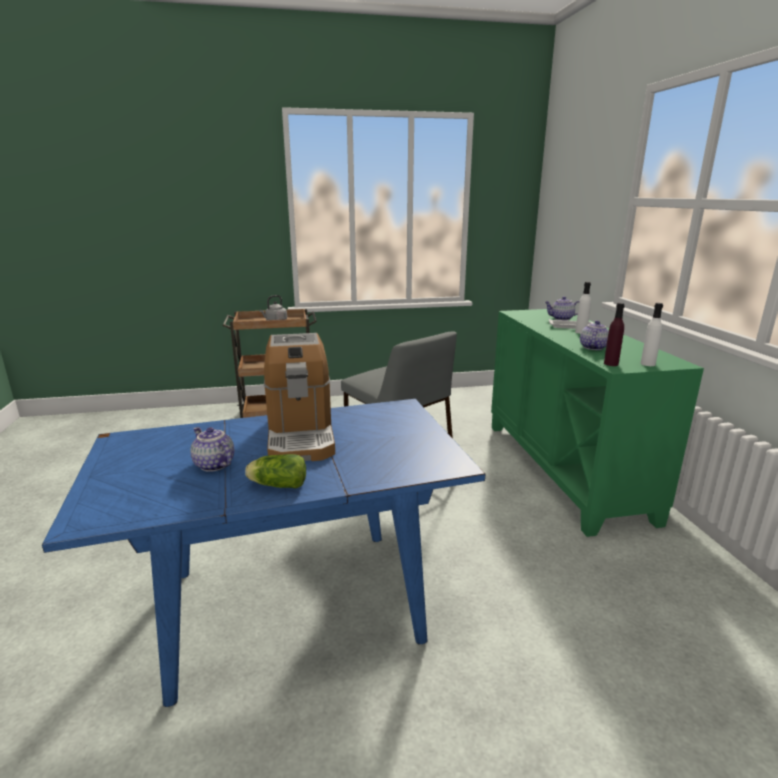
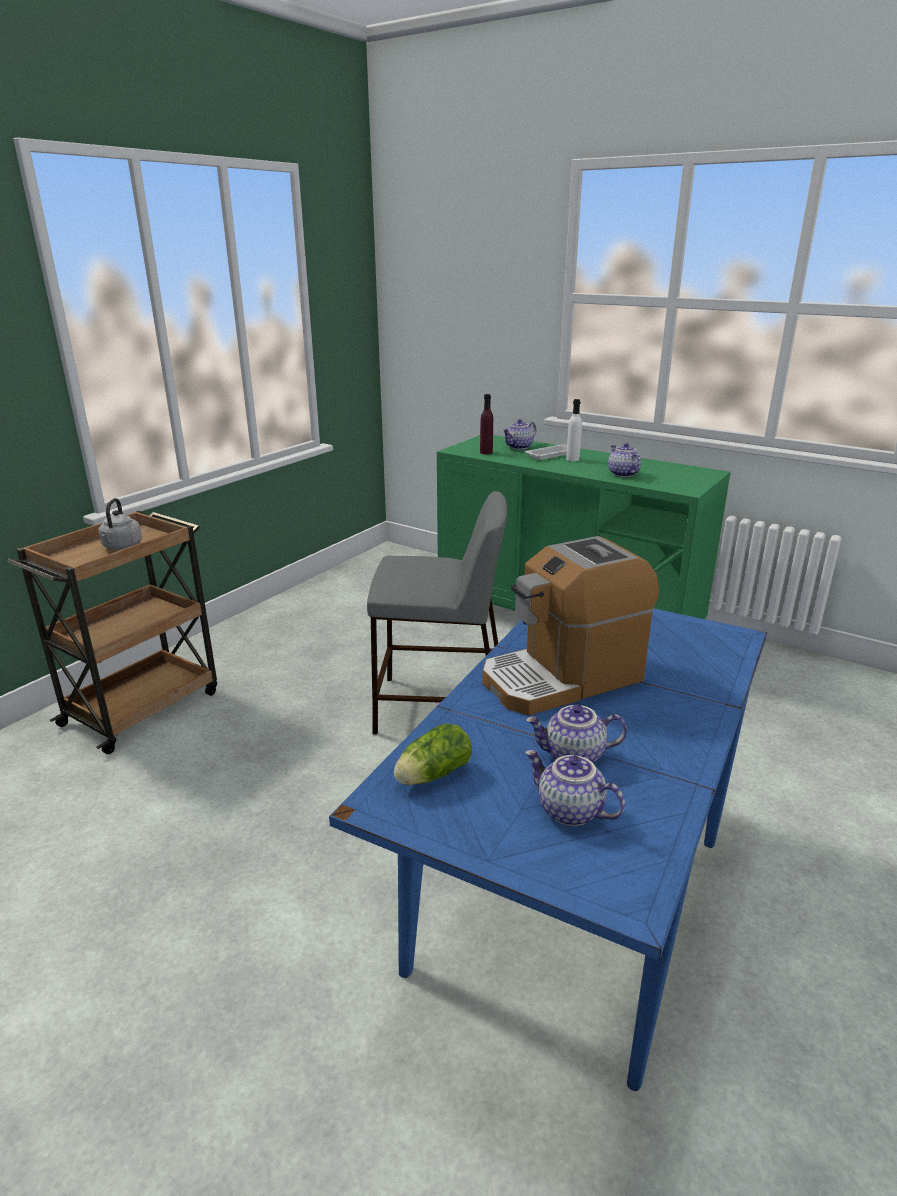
camera: 45 degrees left, 5 degrees up
(154, 481) = (568, 811): none -> teapot
(276, 485) = (676, 736): lettuce -> lettuce (431, 775)
(301, 435) = (562, 677): coffee machine -> coffee machine turned 120 degrees clockwise
(611, 364) = (674, 487): purple bottle -> purple bottle (486, 452)
(647, 364) = (695, 479): white bottle -> none

